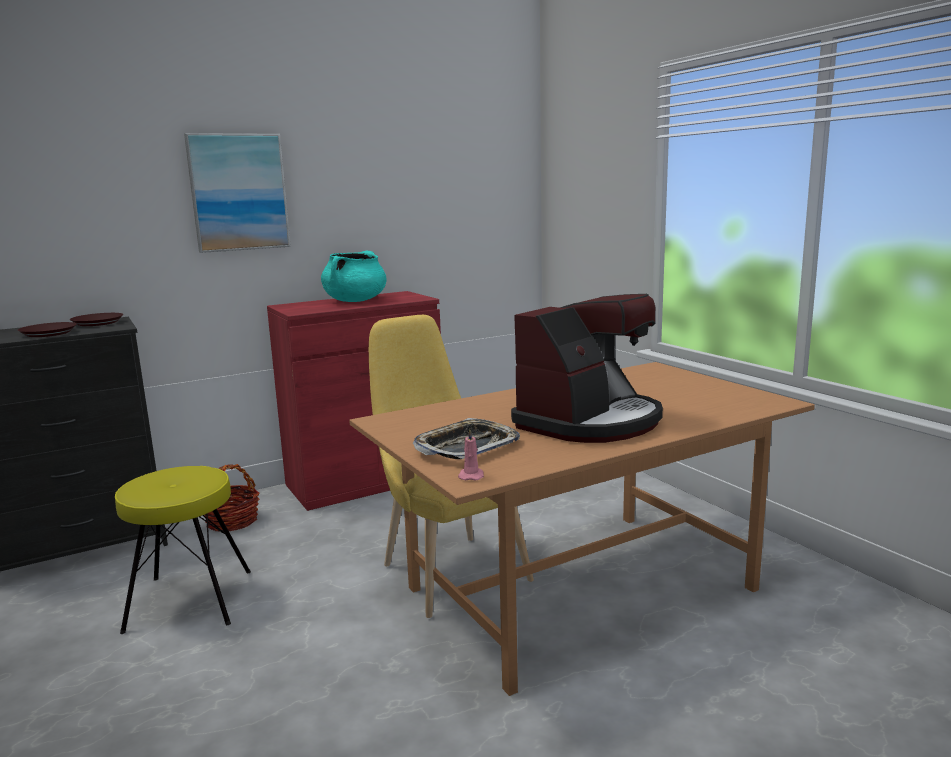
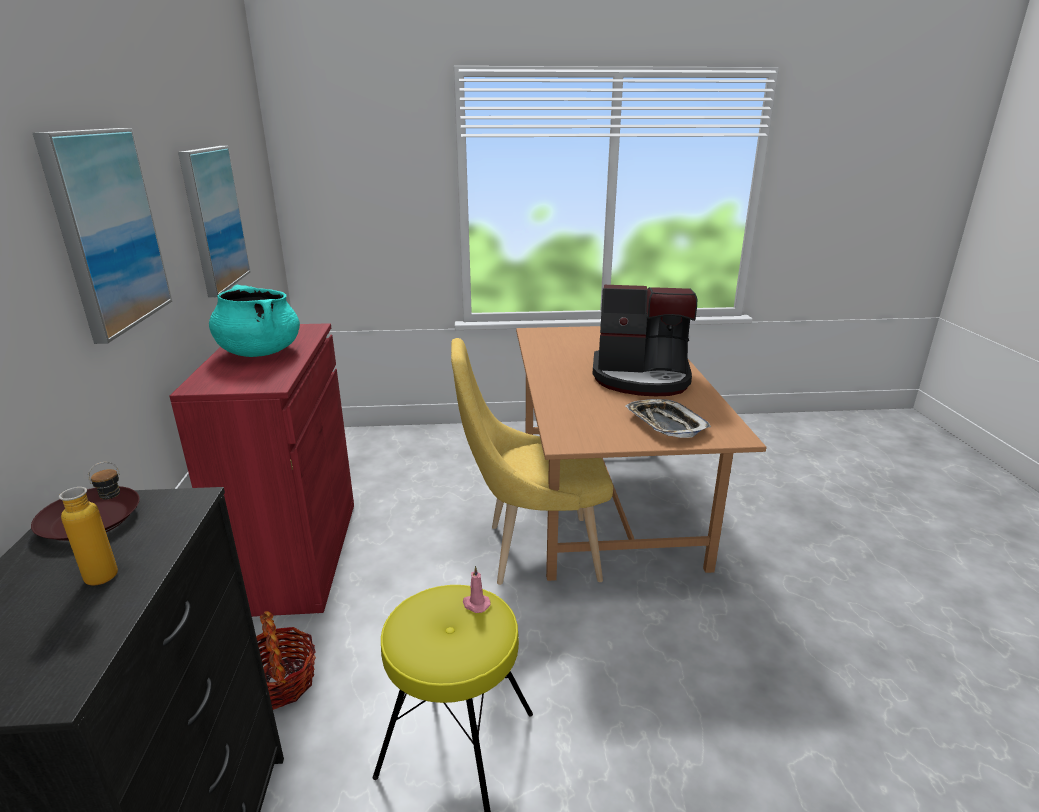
camera: 65 degrees left, 10 degrees up
(48, 333) = (116, 571): brown plate -> bottle
(395, 205) = (213, 219): none -> picture
(471, 476) = (728, 434): pink candle -> pink candle (475, 604)
(590, 422) = (641, 378): coffee machine -> coffee machine turned 120 degrees clockwise

